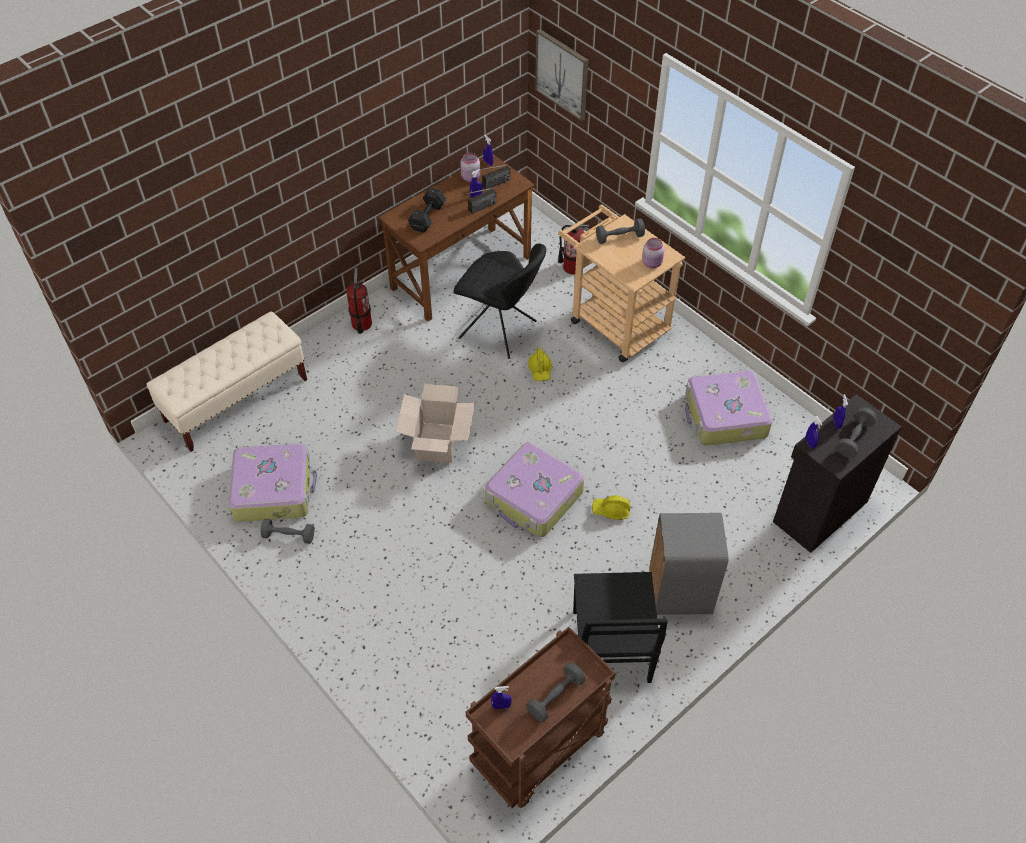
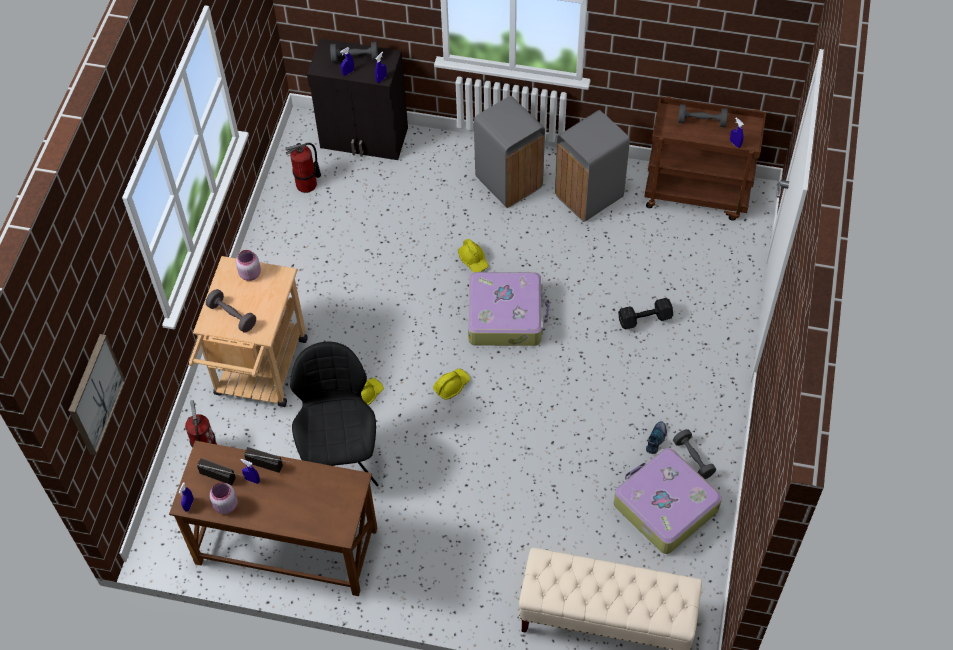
camera: 125 degrees left, 5 degrees up
(328, 523) = (656, 439): none -> shoe
(361, 324) = (426, 586): fire extinguisher -> fire extinguisher (307, 184)
(428, 217) = (316, 501): black dumbbell -> black dumbbell (643, 319)
(437, 442) = (511, 419): cardboard box -> none
(500, 424) = (451, 386): none -> yellow hard hat
(611, 648) = (589, 196): black chair -> grey trash can
(724, 416) = (313, 237): suitcase -> none

